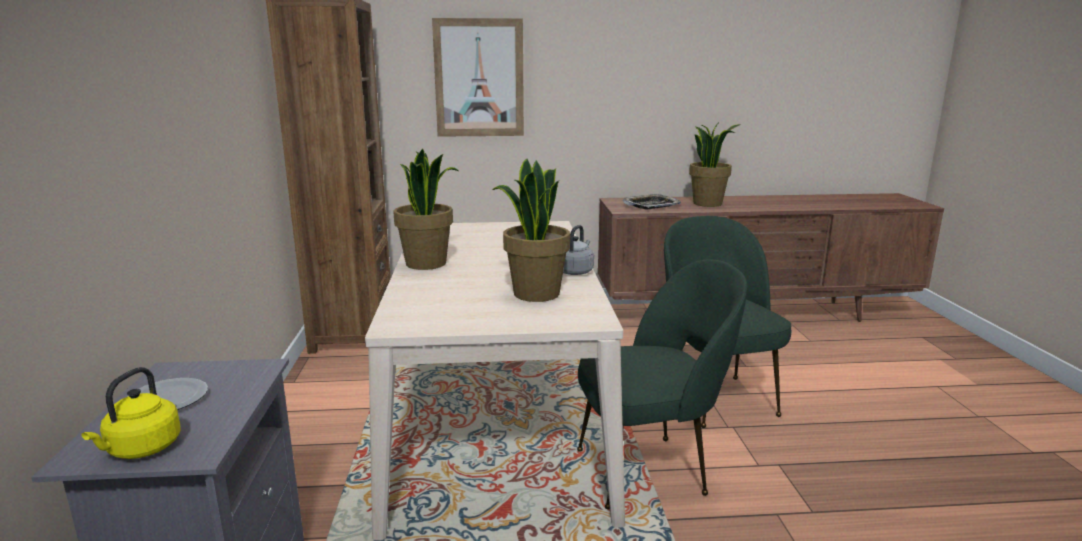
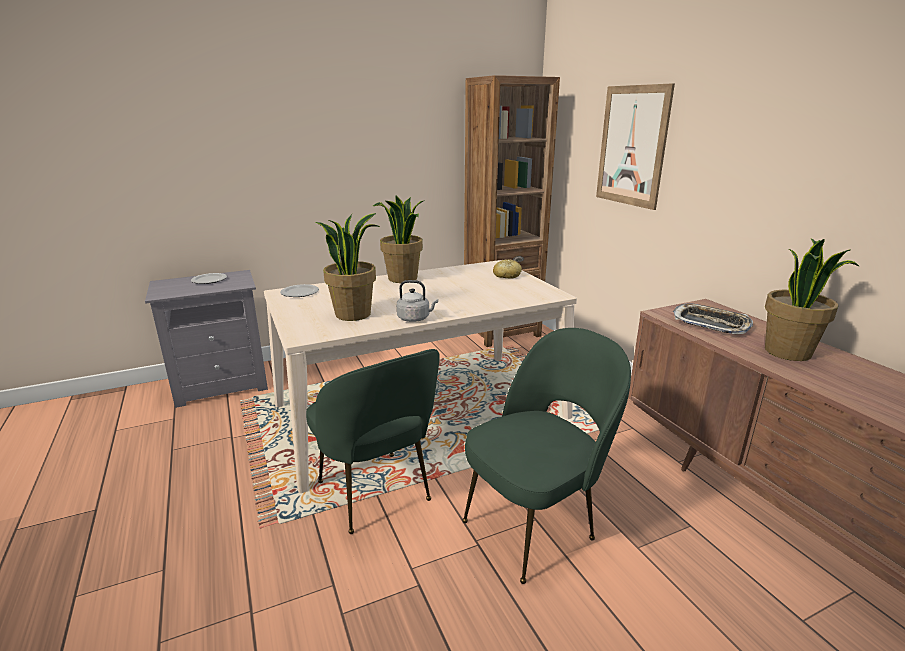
camera: 70 degrees right, 5 degrees up
(141, 449) = (164, 287): yellow kettle -> none
(412, 316) = (299, 293): none -> plate
(475, 228) = (506, 275): none -> bread

